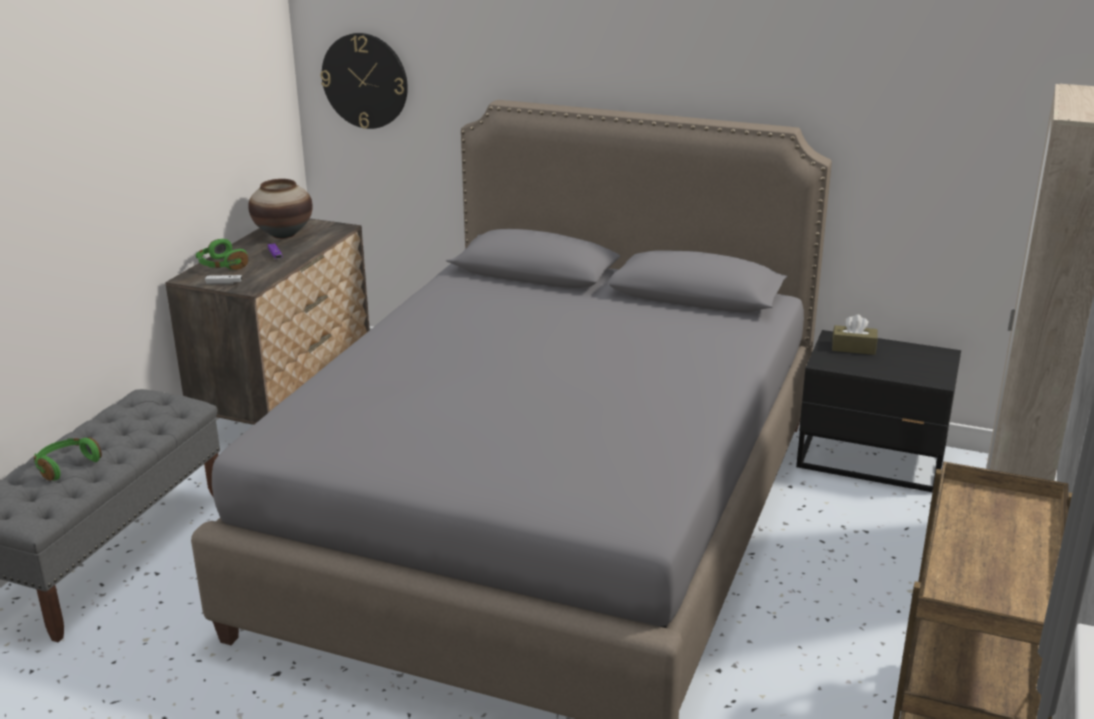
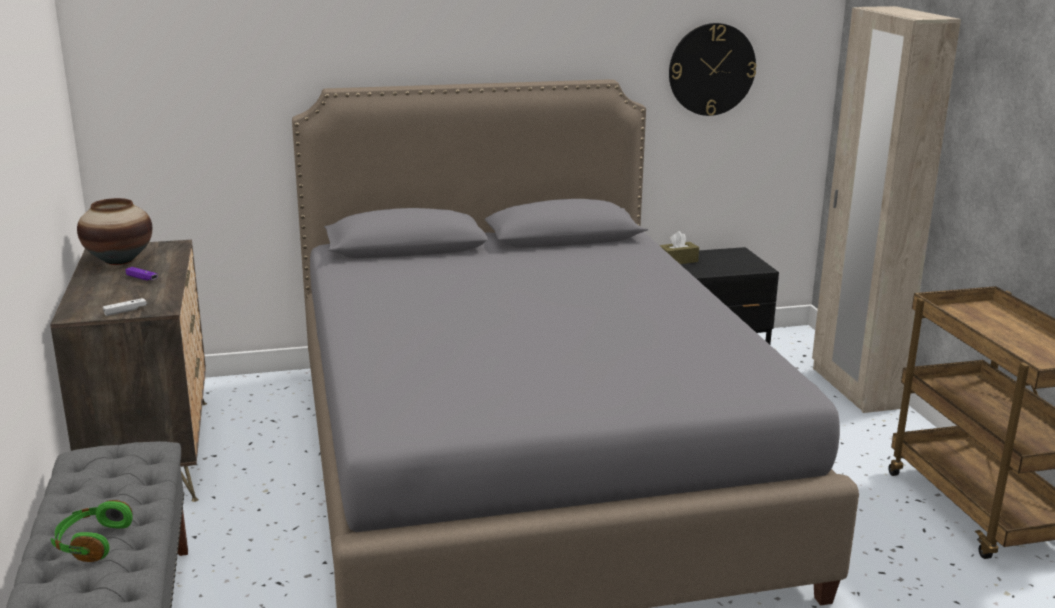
camera: 35 degrees left, 5 degrees down
(221, 265) = (93, 298): green headphones -> none
(365, 81) = (162, 87): wall clock -> wall clock (711, 69)

